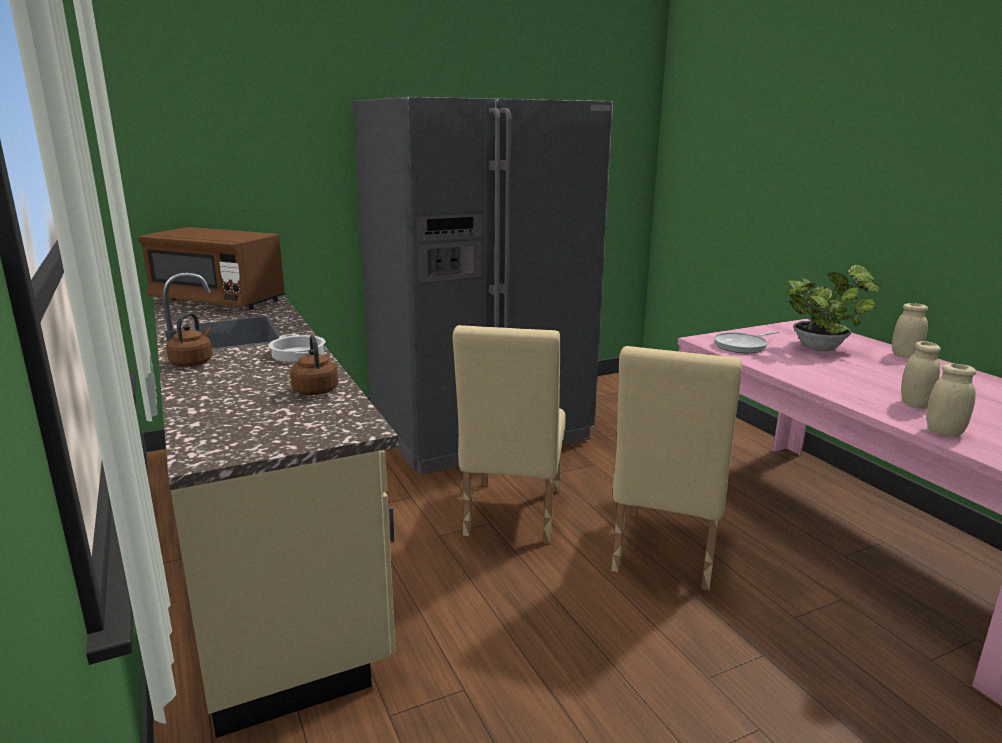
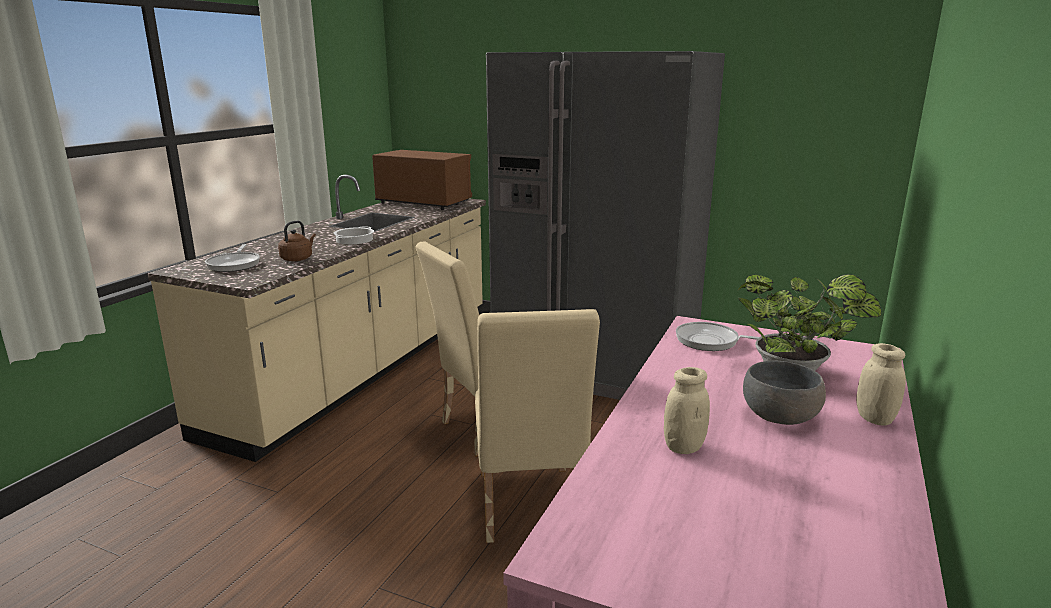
camera: 50 degrees right, 0 degrees up
(193, 362) = (307, 231): brown kettle -> none
(218, 301) = (423, 203): brown microwave -> brown microwave turned 135 degrees clockwise
(260, 422) = (235, 264): none -> frying pan
(663, 554) = (528, 510): beige chair -> beige chair turned 75 degrees counterclockwise
(885, 371) = (780, 416): none -> grey bowl
(944, 432) = (614, 473): beige jar -> none

